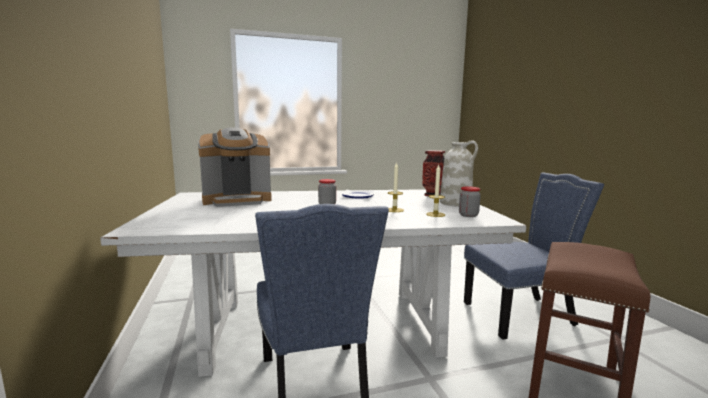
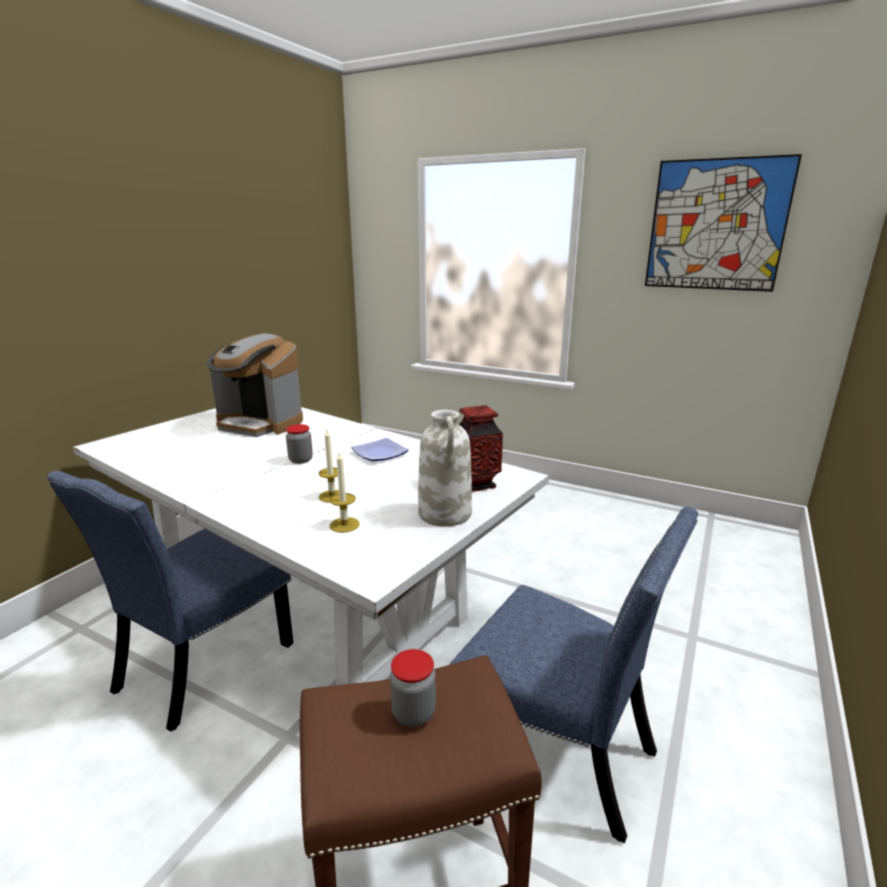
camera: 45 degrees right, 10 degrees up
(406, 82) = (716, 225): none -> picture
(468, 215) = (374, 545): jar -> jar (413, 713)

